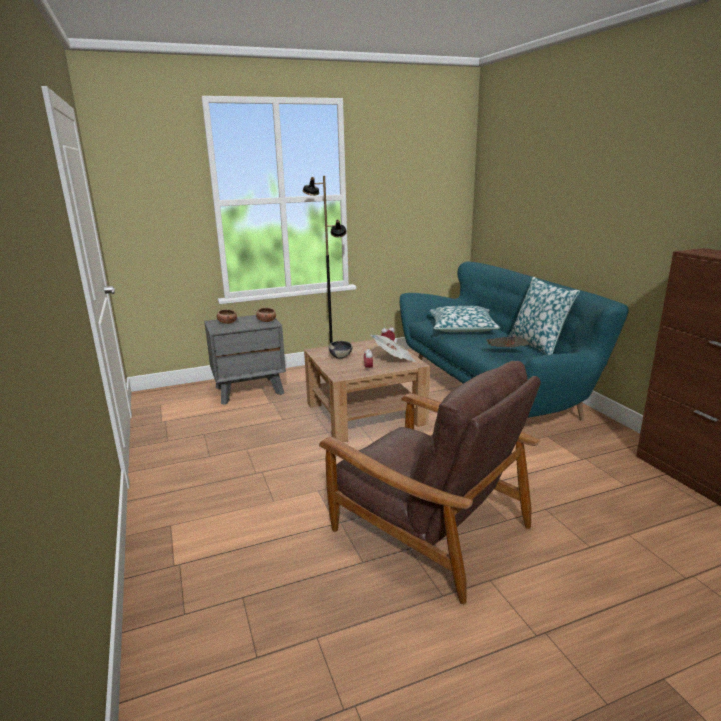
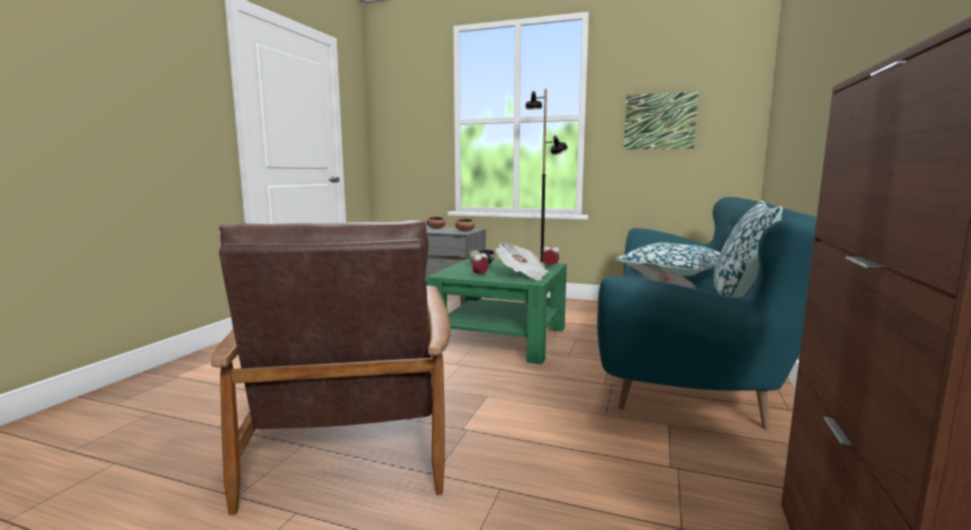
camera: 40 degrees right, 10 degrees down
(365, 413) = (500, 338): brown coffee table -> green coffee table
(404, 200) = (659, 121): none -> picture

